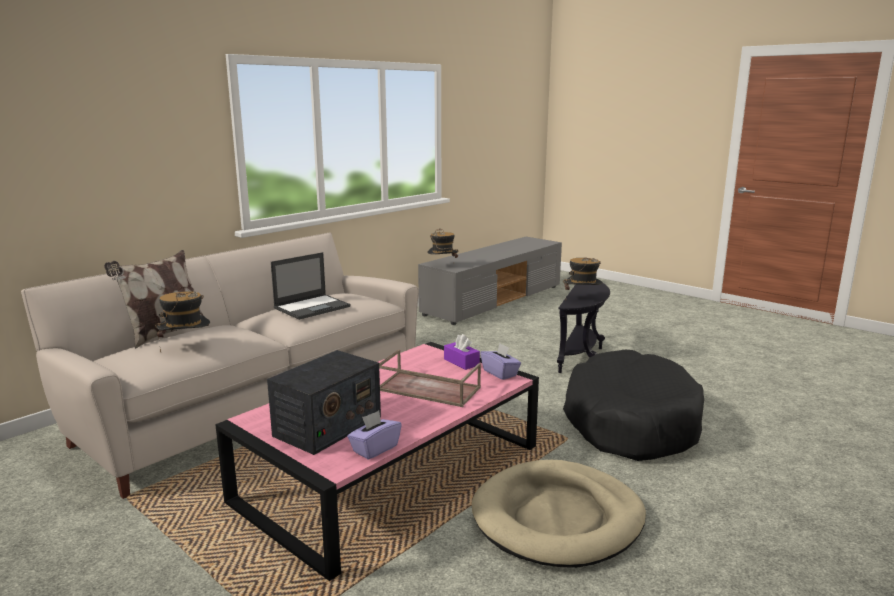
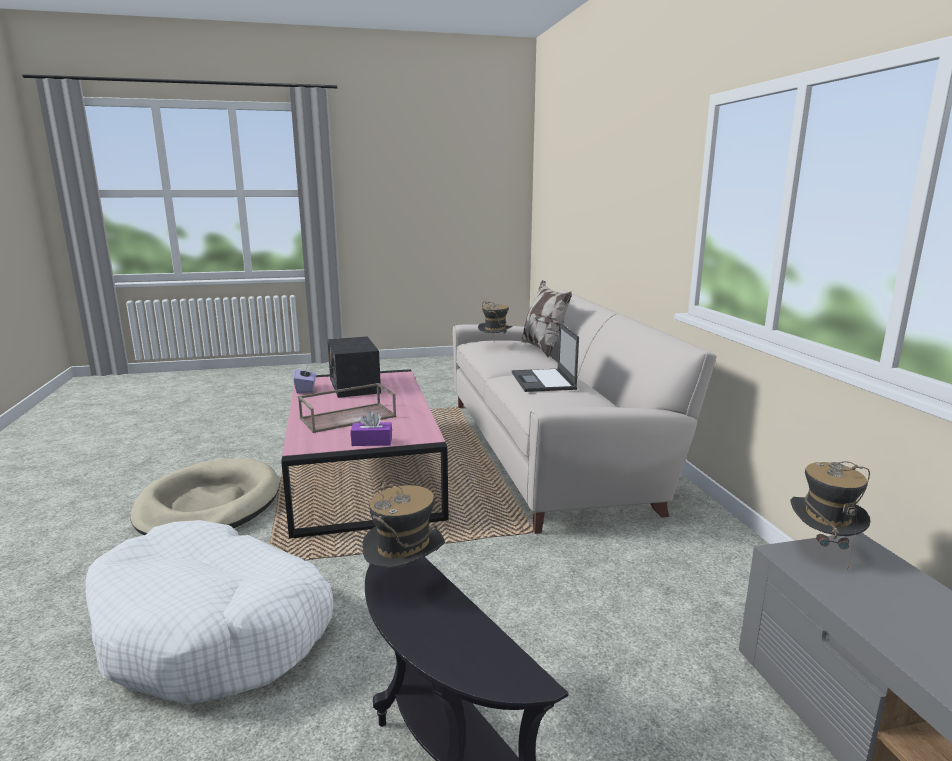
camera: 125 degrees right, 0 degrees up
(500, 373) = (319, 448): purple tissue box -> none
(630, 422) = (213, 630): black dog bed -> white dog bed

